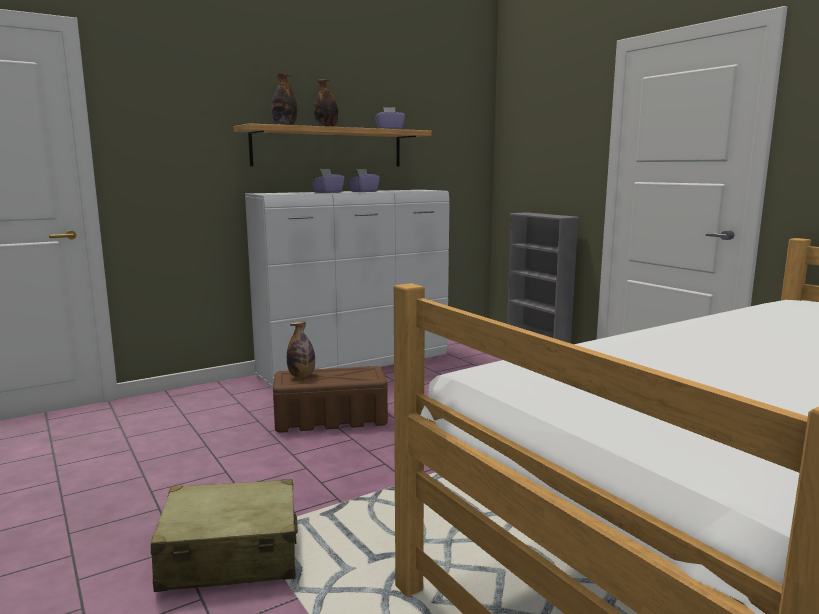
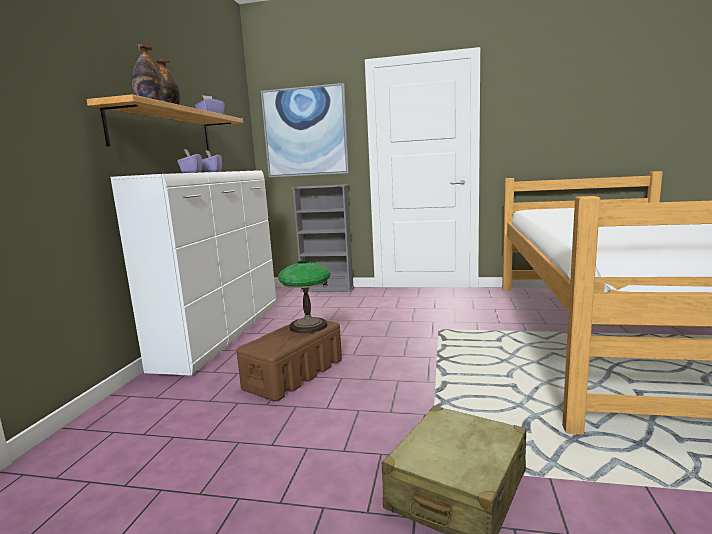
camera: 45 degrees left, 0 degrees up
(301, 376) = (270, 342): bottle -> none
(357, 374) = (308, 326): none -> table lamp
(542, 142) = (305, 132): none -> picture

